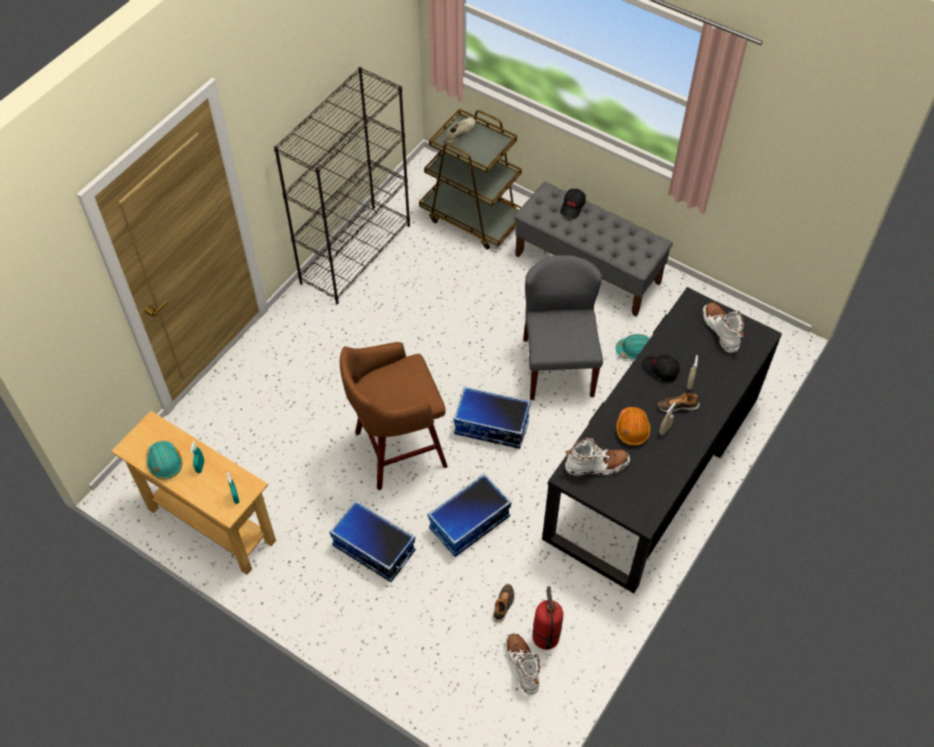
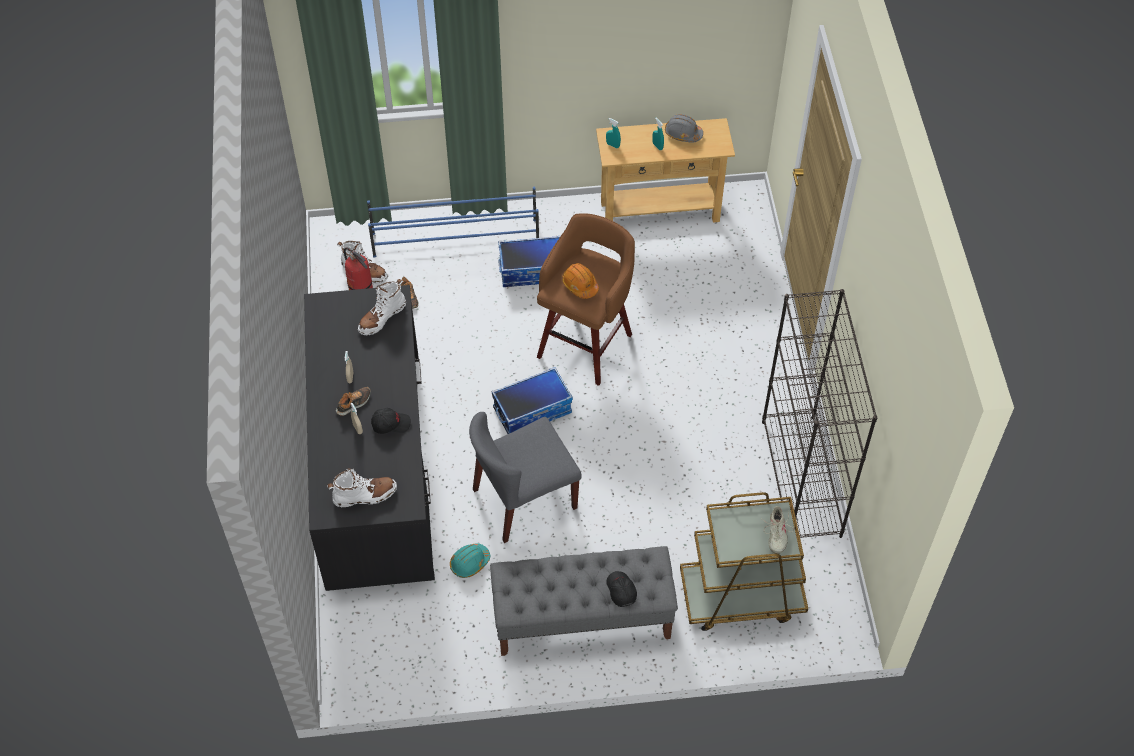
camera: 140 degrees right, 0 degrees up
(165, 463) = (683, 133): turquoise hard hat -> grey hard hat
(408, 636) = (456, 238): none -> blue shoe rack
(469, 523) = (481, 330): storage box -> none
(558, 366) = (524, 499): grey chair -> grey chair turned 105 degrees clockwise
(632, 429) = (376, 361): orange hard hat -> orange hard hat (580, 285)
(720, 330) = (365, 495): white boot -> white boot turned 45 degrees counterclockwise

